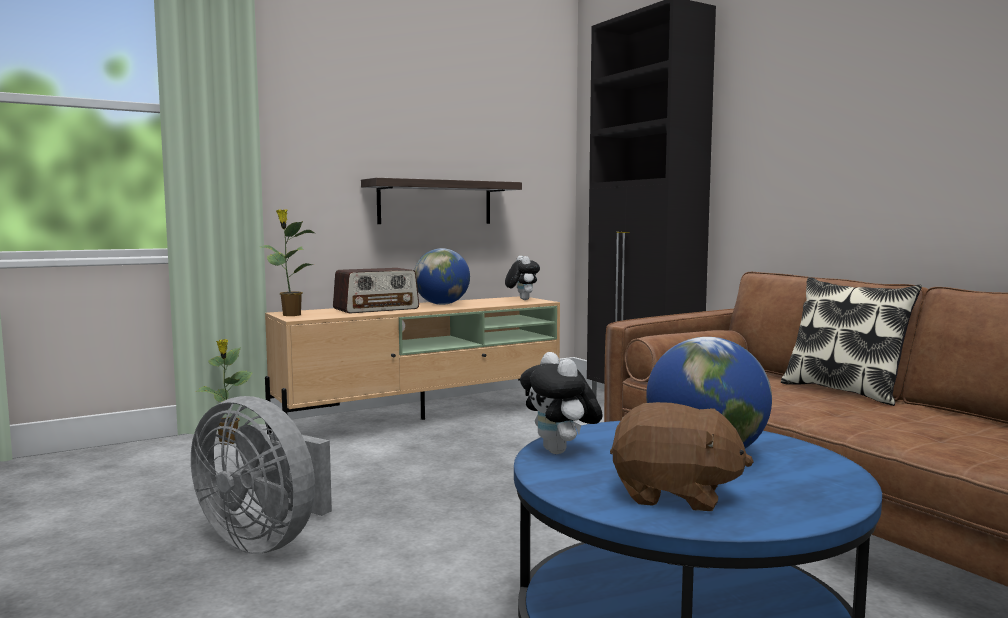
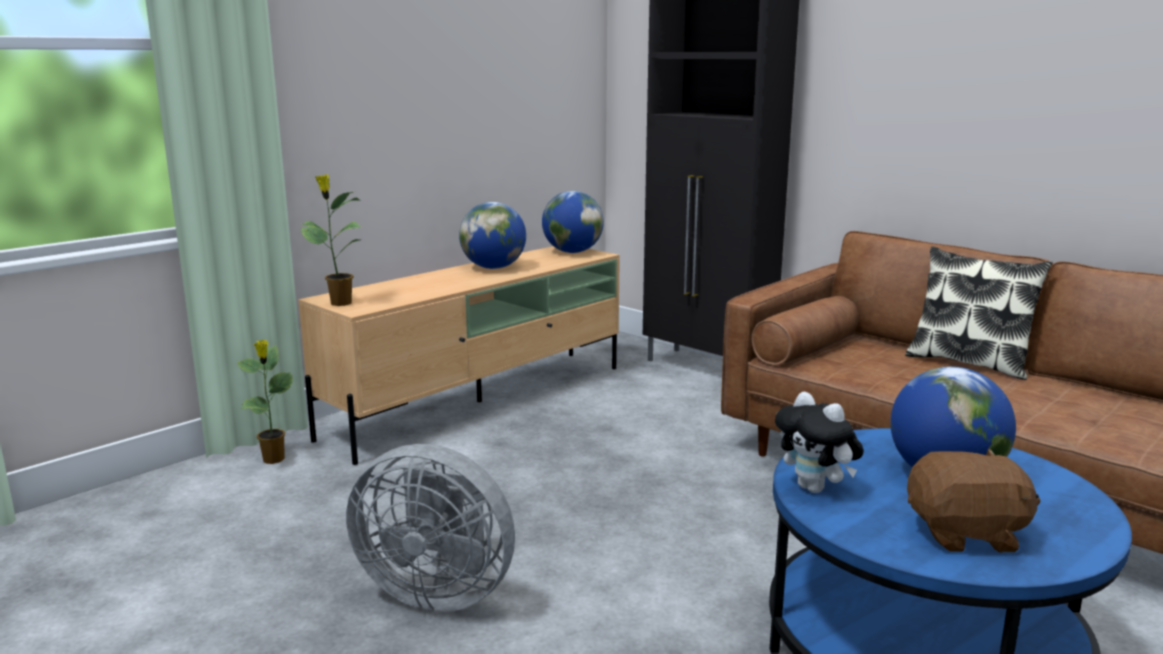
camera: 15 degrees left, 10 degrees up
(376, 309) = (428, 282): radio -> none
(435, 202) = (465, 139): shelf -> none
(521, 299) = (572, 252): plush toy -> globe

